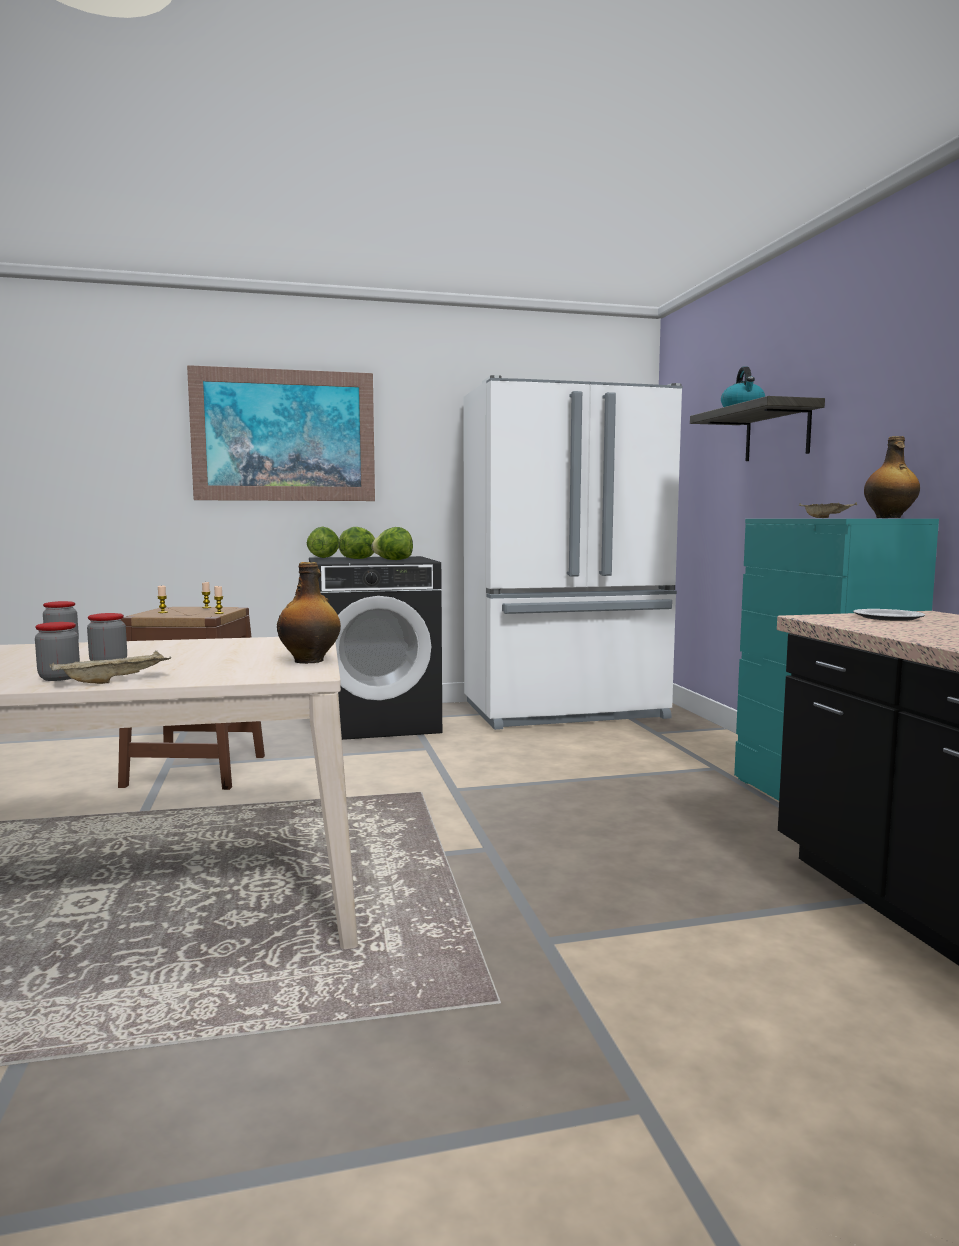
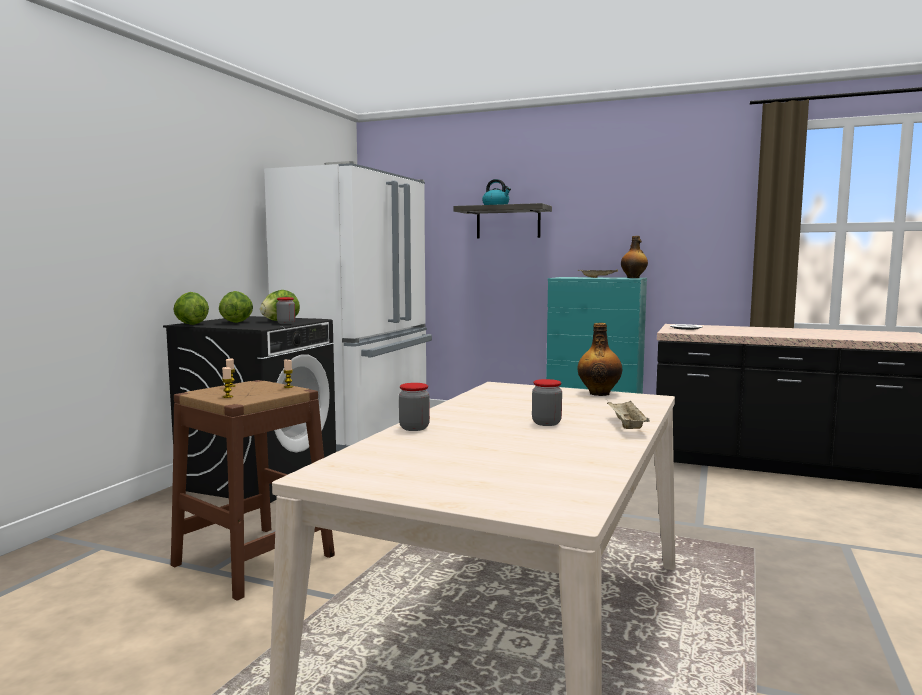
camera: 55 degrees left, 0 degrees up
(59, 678) = (596, 434): jar -> jar (286, 323)
(284, 436) = (130, 193): picture -> none

